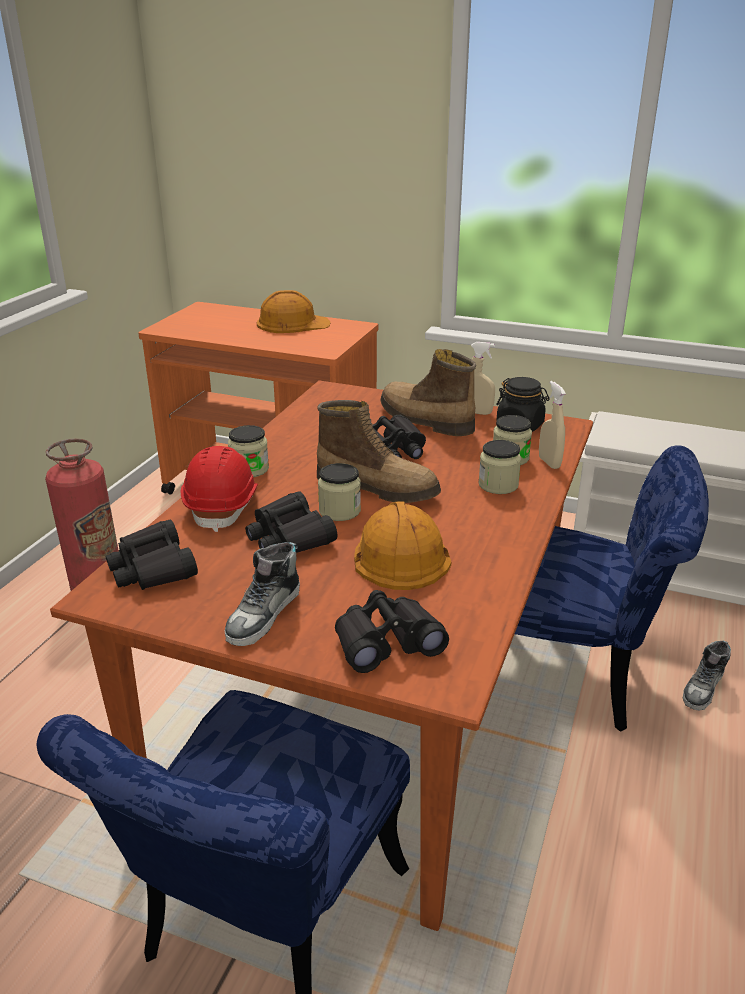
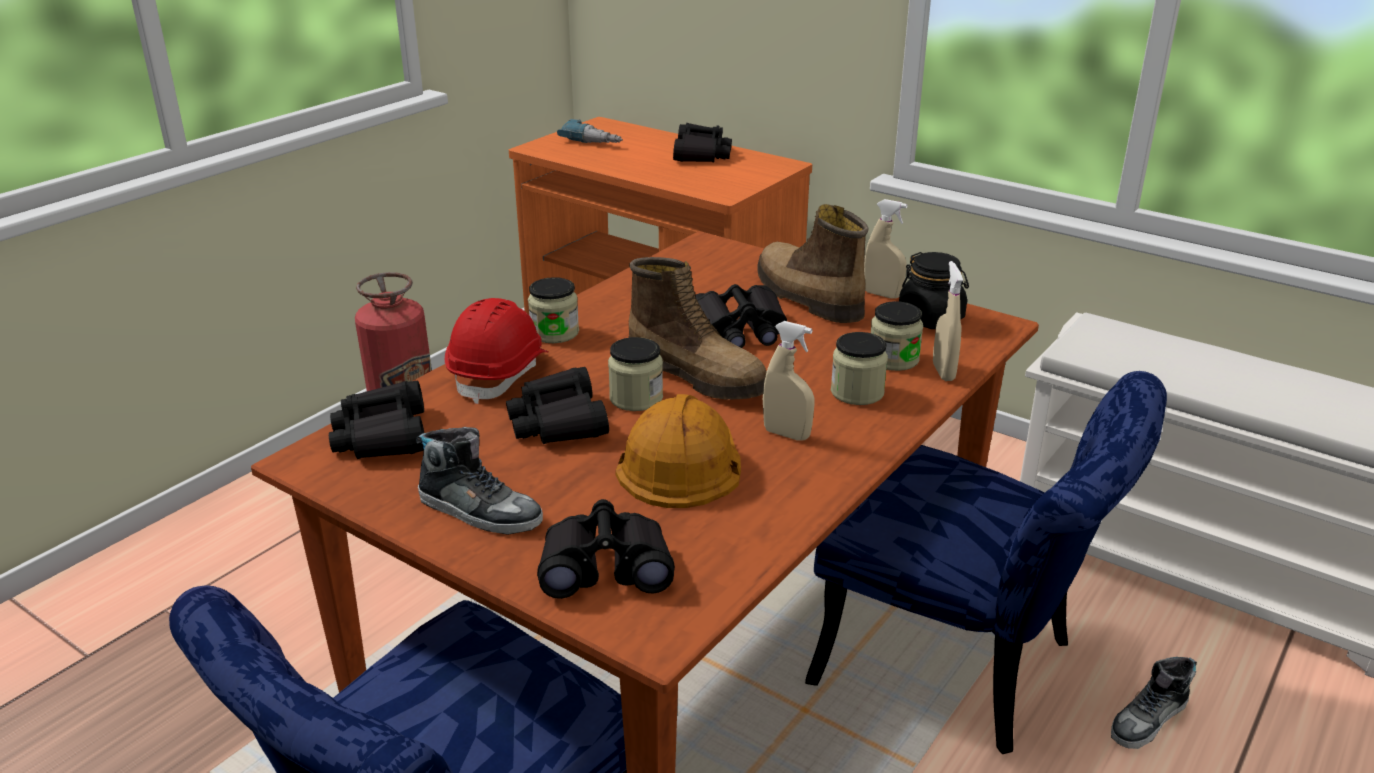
camera: 15 degrees right, 0 degrees up
(204, 319) = (595, 139): none -> power drill
(264, 615) = (480, 510): shoe -> shoe turned 105 degrees counterclockwise
(292, 323) = (701, 154): orange hard hat -> black binoculars
(465, 522) = (786, 434): none -> beige spray bottle

